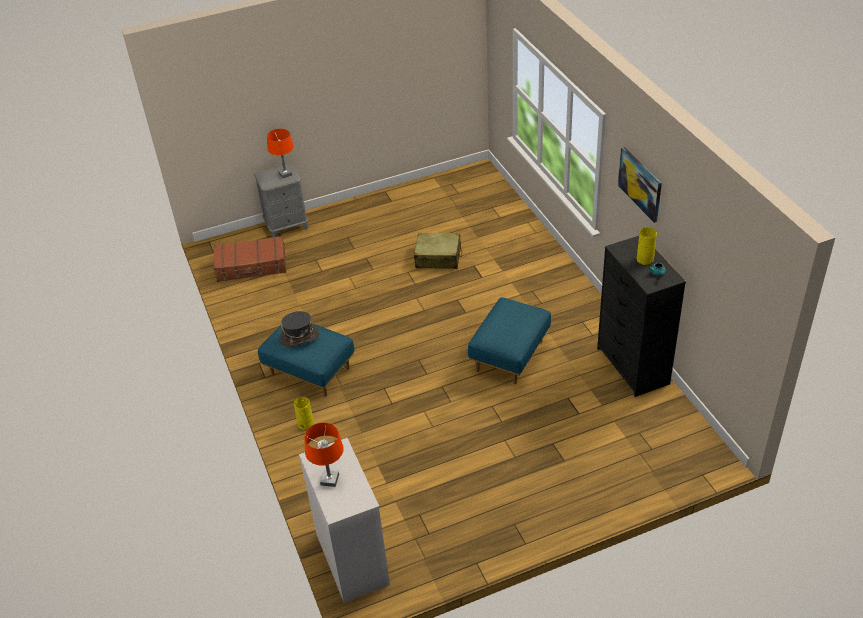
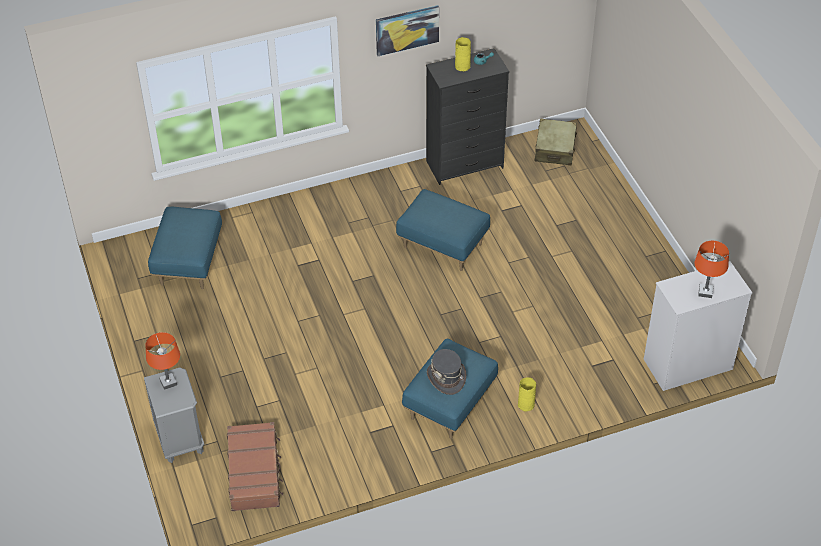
camera: 90 degrees left, 5 degrees up
(438, 257) = (277, 294): beige suitcase -> beige suitcase (555, 148)
(470, 206) = (188, 262): none -> blue ottoman

